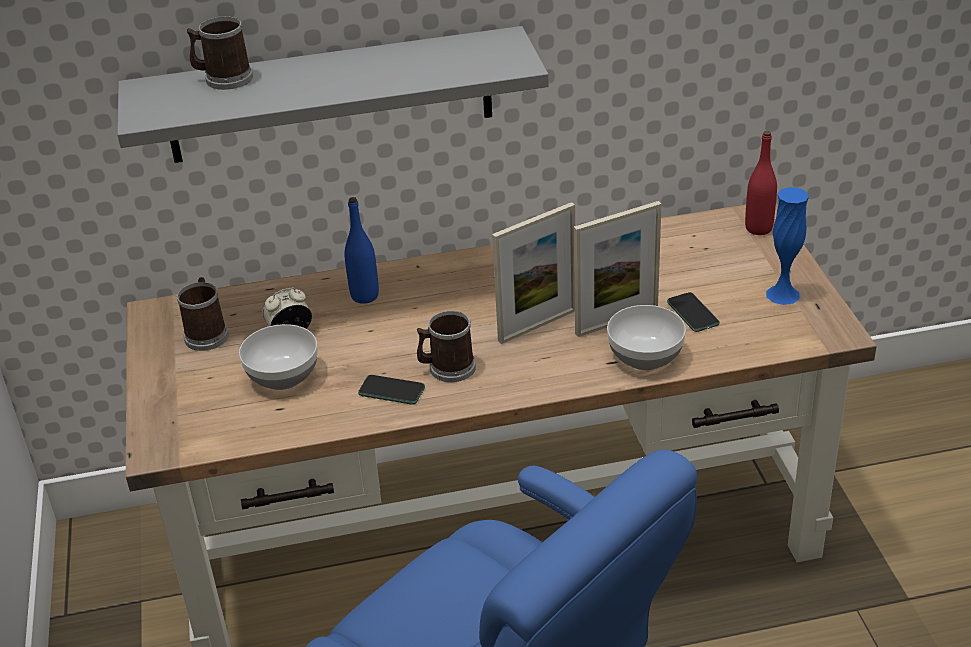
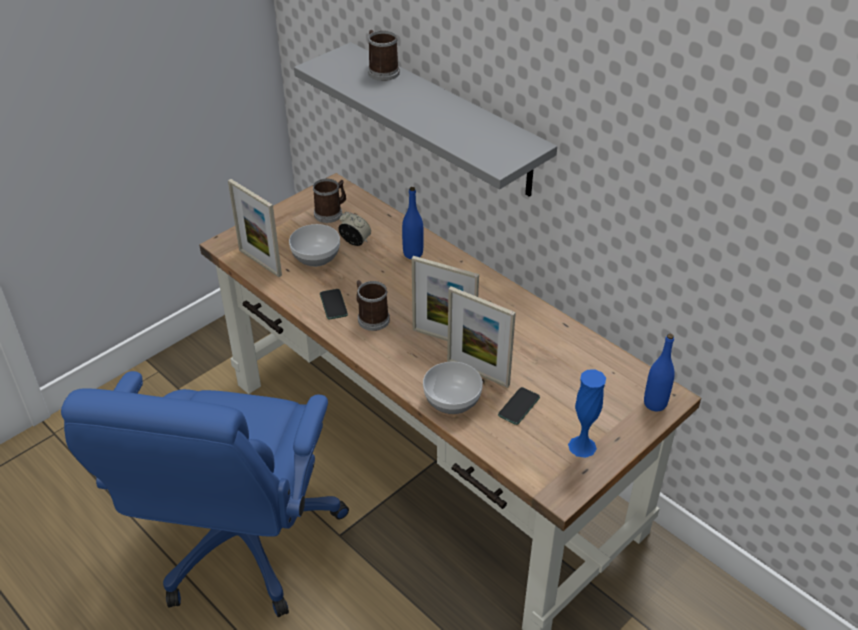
camera: 55 degrees right, 5 degrees up
(236, 429) = (260, 262): none -> picture frame
(758, 228) = (655, 403): red bottle -> blue bottle

